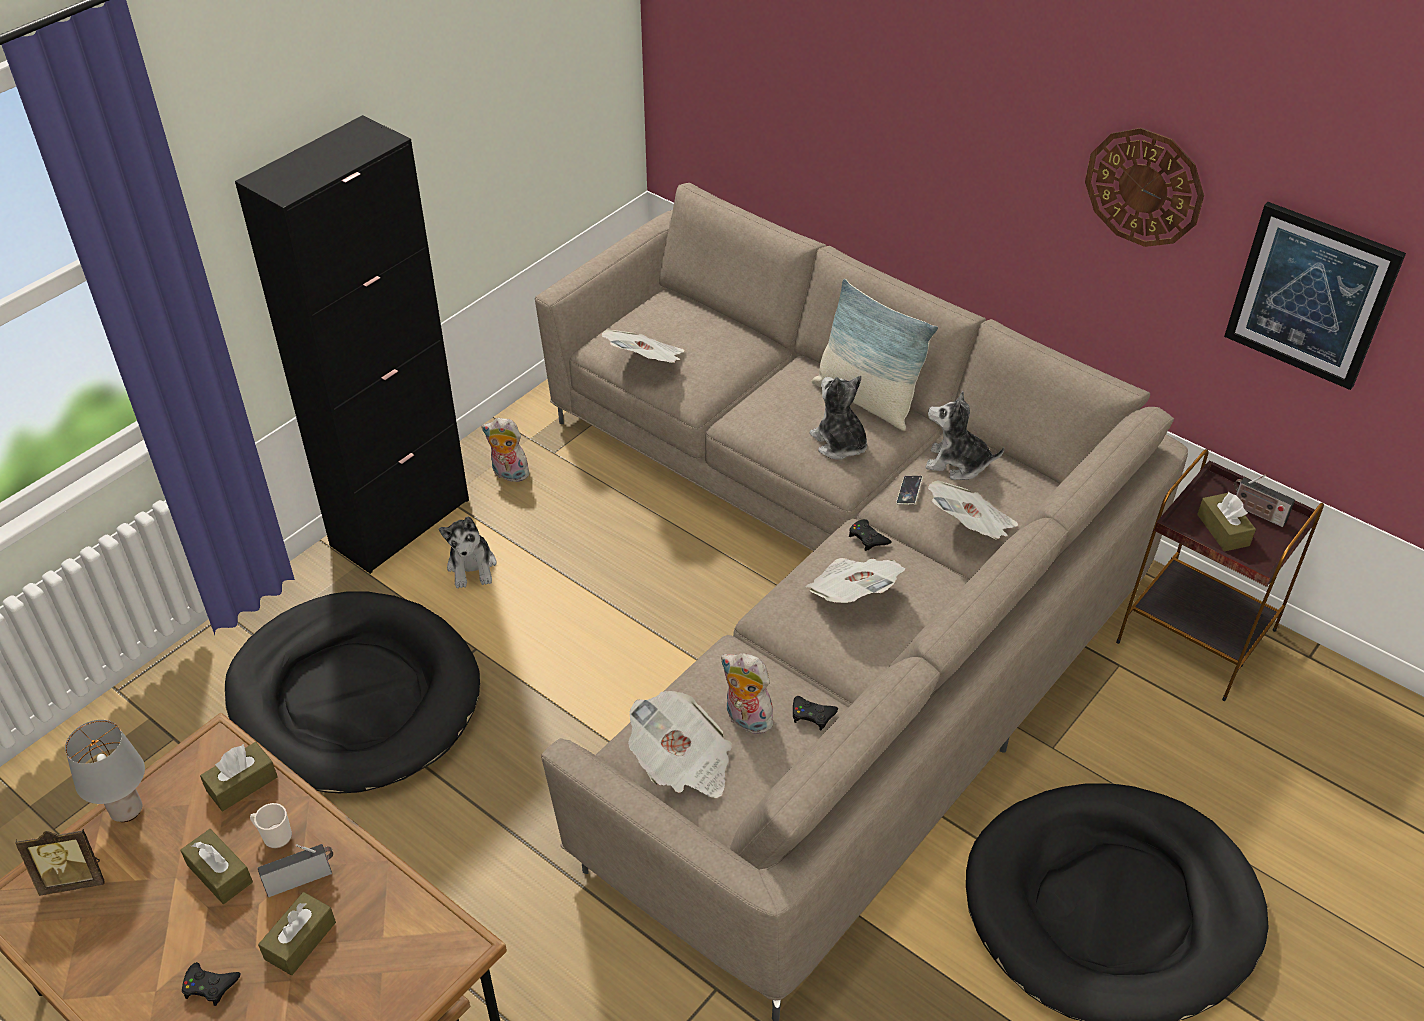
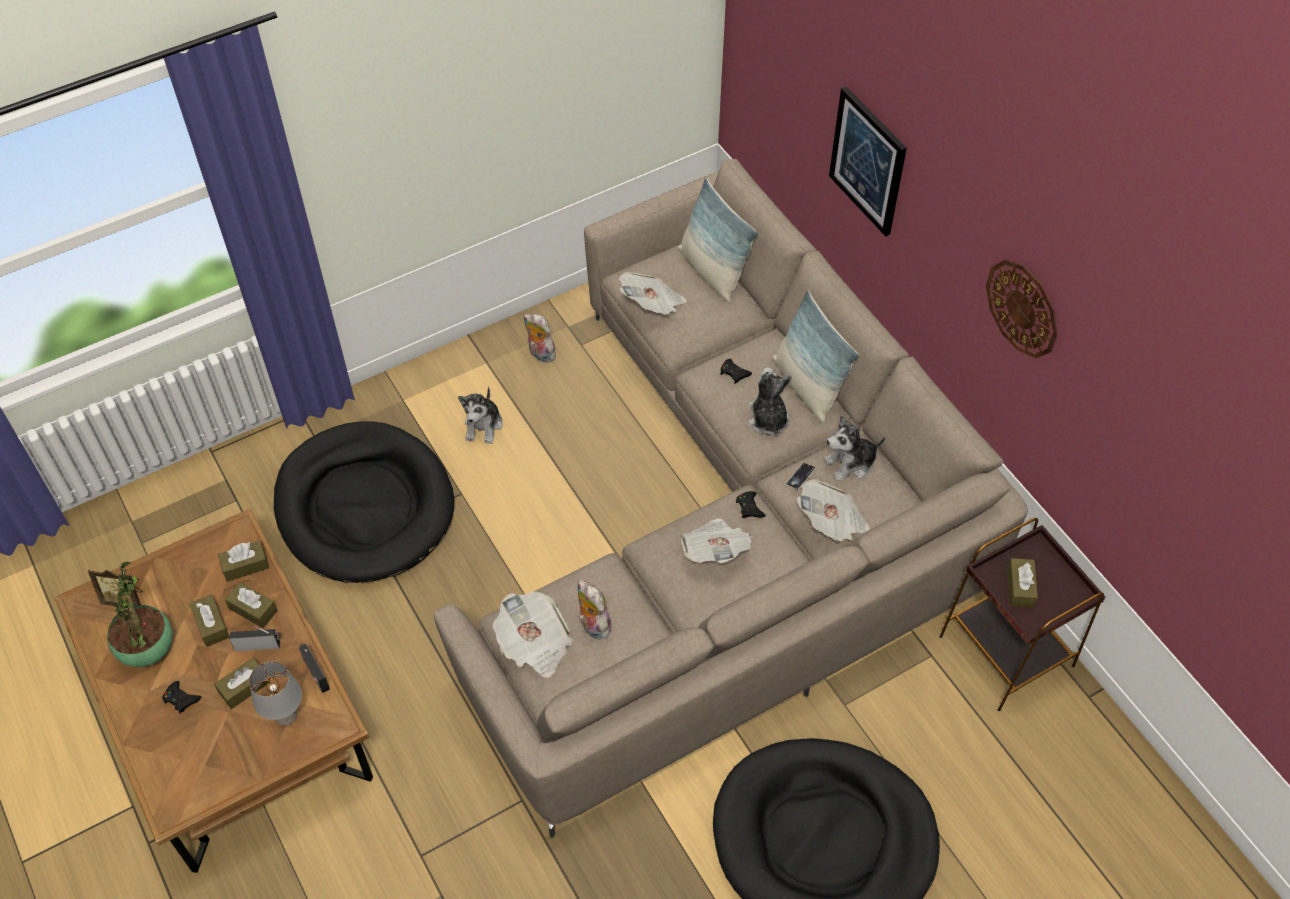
camera: 20 degrees right, 10 degrees up
(128, 810) = (170, 562): grey table lamp -> grey table lamp (287, 716)
(134, 934) = (148, 649): none -> potted plant
(274, 836) = (253, 609): mug -> brown tissue box
(400, 523) = (446, 373): black cabinet -> none
(698, 316) = (712, 271): none -> pillow
(812, 715) = (640, 637): black game controller -> black game controller (734, 373)
(957, 463) = (850, 463): plush toy -> plush toy turned 60 degrees counterclockwise
(1256, 512) = (1056, 580): radio -> radio (315, 672)
(1311, 295) = (1117, 439): picture -> picture (868, 161)

